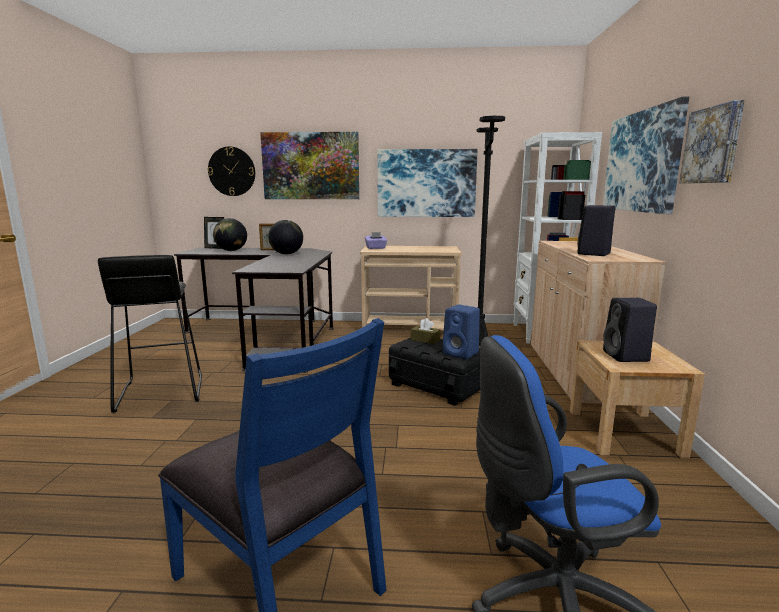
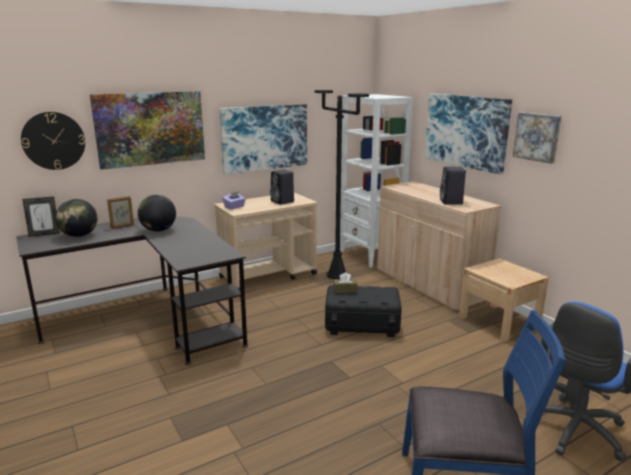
camera: 35 degrees left, 5 degrees up
(160, 392) = (143, 415): black stool -> none
(461, 353) = (386, 295): blue speaker -> none
(626, 357) = (504, 275): black speaker -> black speaker (283, 202)

